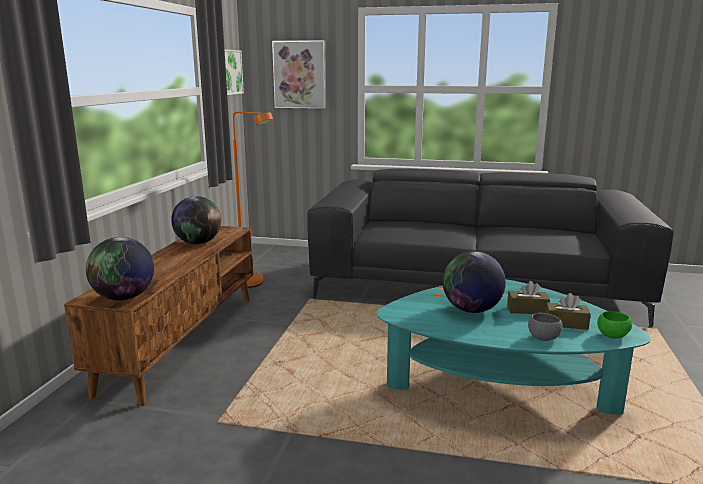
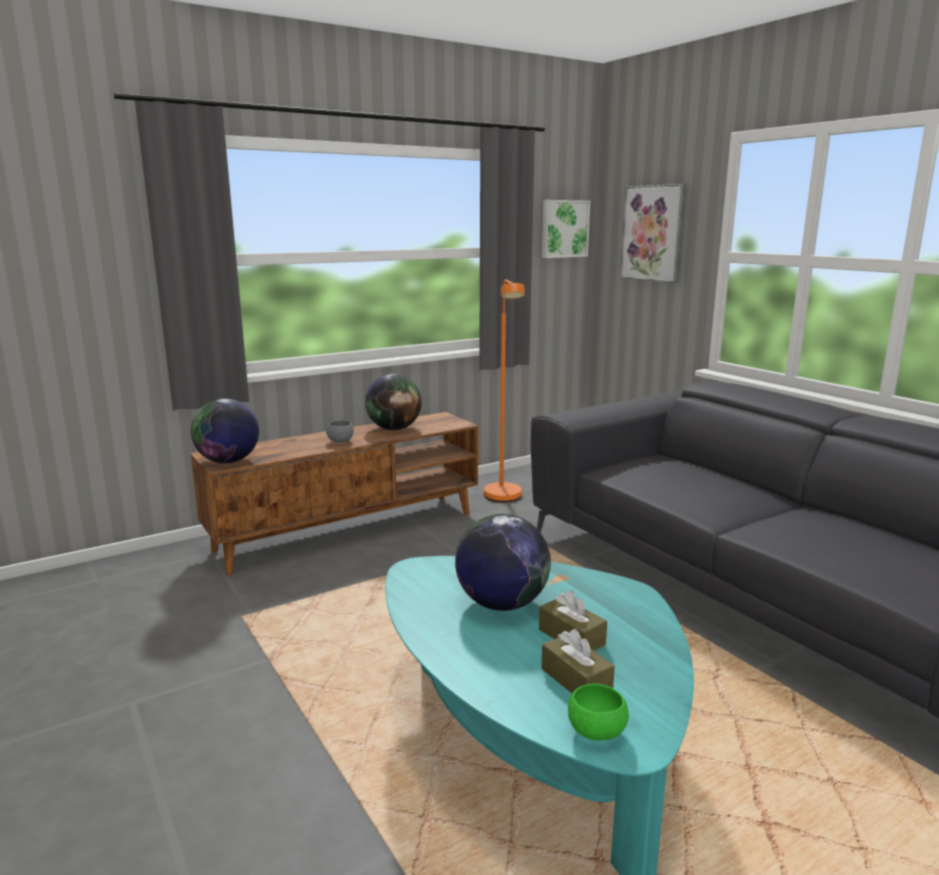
camera: 45 degrees right, 0 degrees up
(543, 338) = (495, 680): grey bowl -> grey bowl (340, 441)

